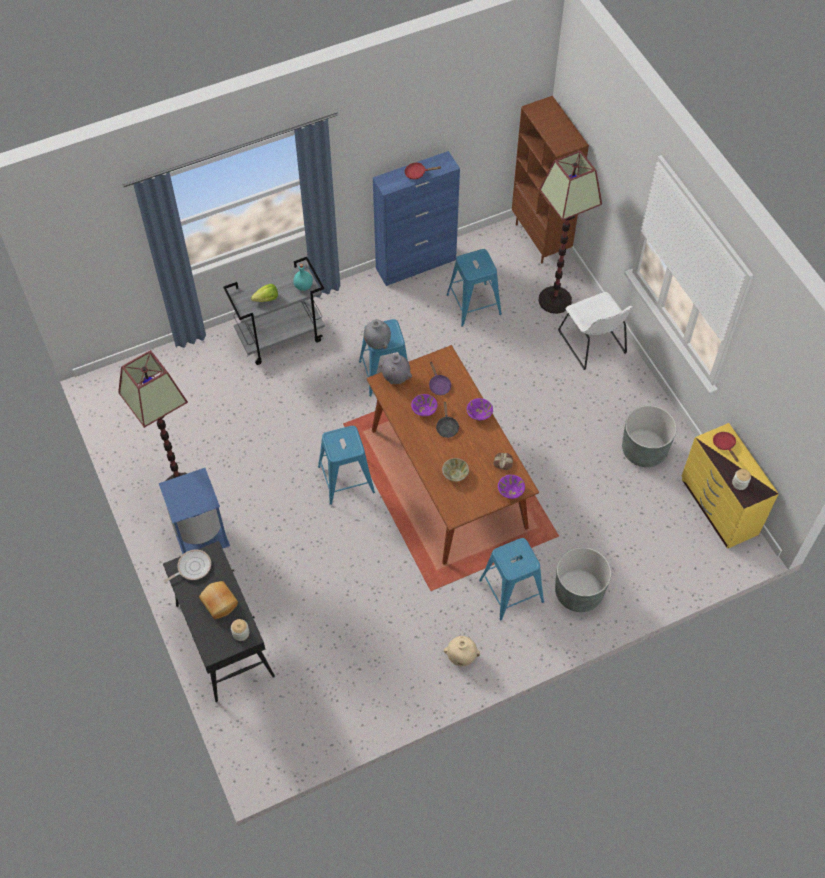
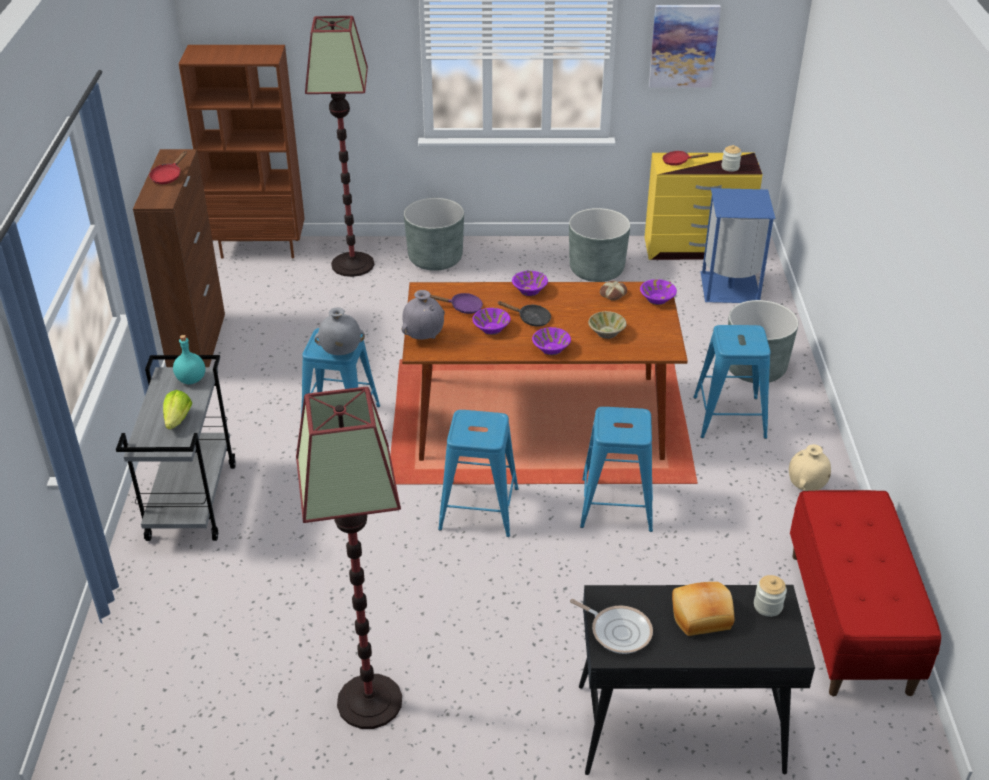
camera: 65 degrees left, 20 degrees down
(192, 567) = (618, 631): frying pan -> frying pan turned 135 degrees clockwise
(202, 535) = (472, 700): blue trash can -> blue trash can (731, 287)
(347, 711) = (850, 621): none -> red bench
(416, 264) = (198, 345): blue cabinet -> brown cabinet
(420, 449) = (551, 349): none -> purple bowl
(474, 304) = (303, 321): blue stool -> blue stool (616, 504)
(593, 344) = (435, 259): white chair -> grey planter
(763, 382) = (683, 46): none -> picture

